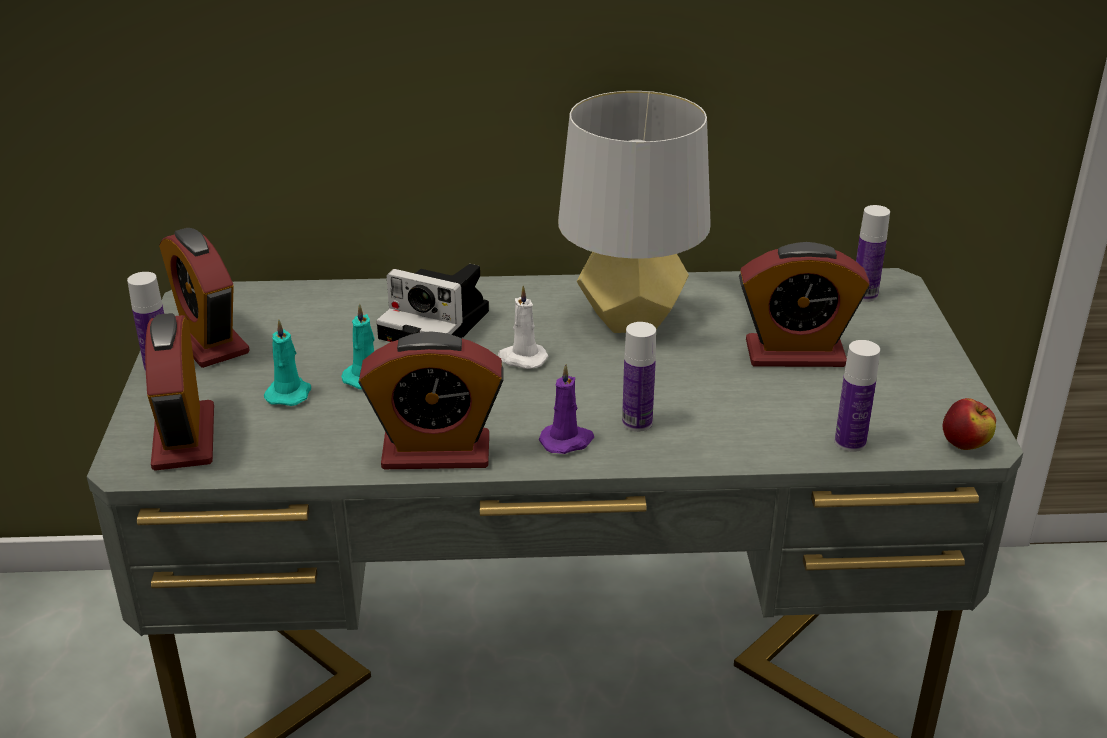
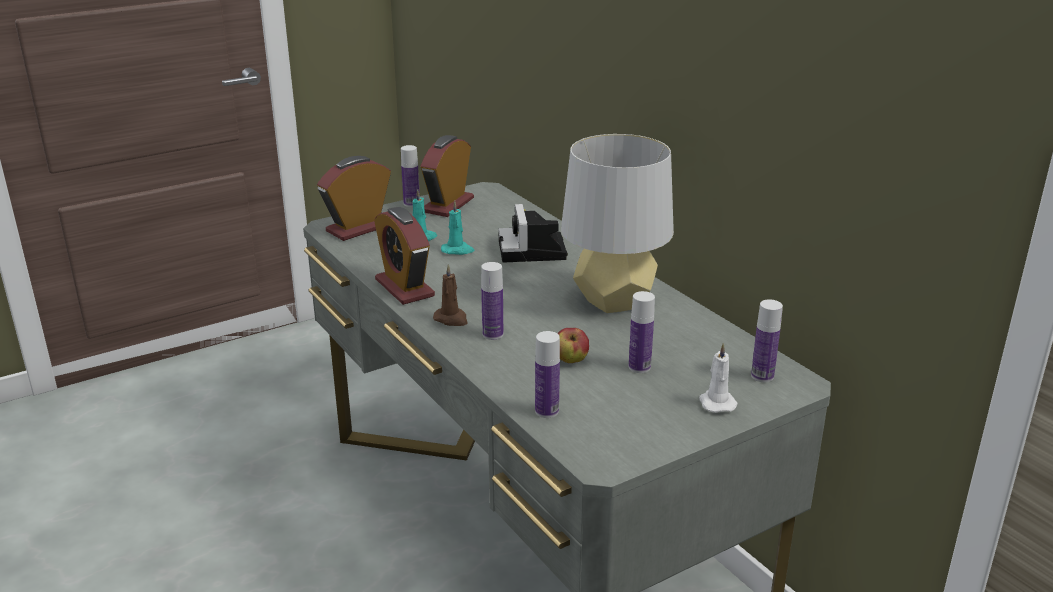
camera: 60 degrees right, 5 degrees down
(522, 358) = (524, 283): white candle -> white candle (716, 402)
(567, 441) = (451, 319): purple candle -> brown candle
(795, 354) = (639, 367): alarm clock -> bottle
(965, 445) = (593, 458): apple -> apple (570, 360)

